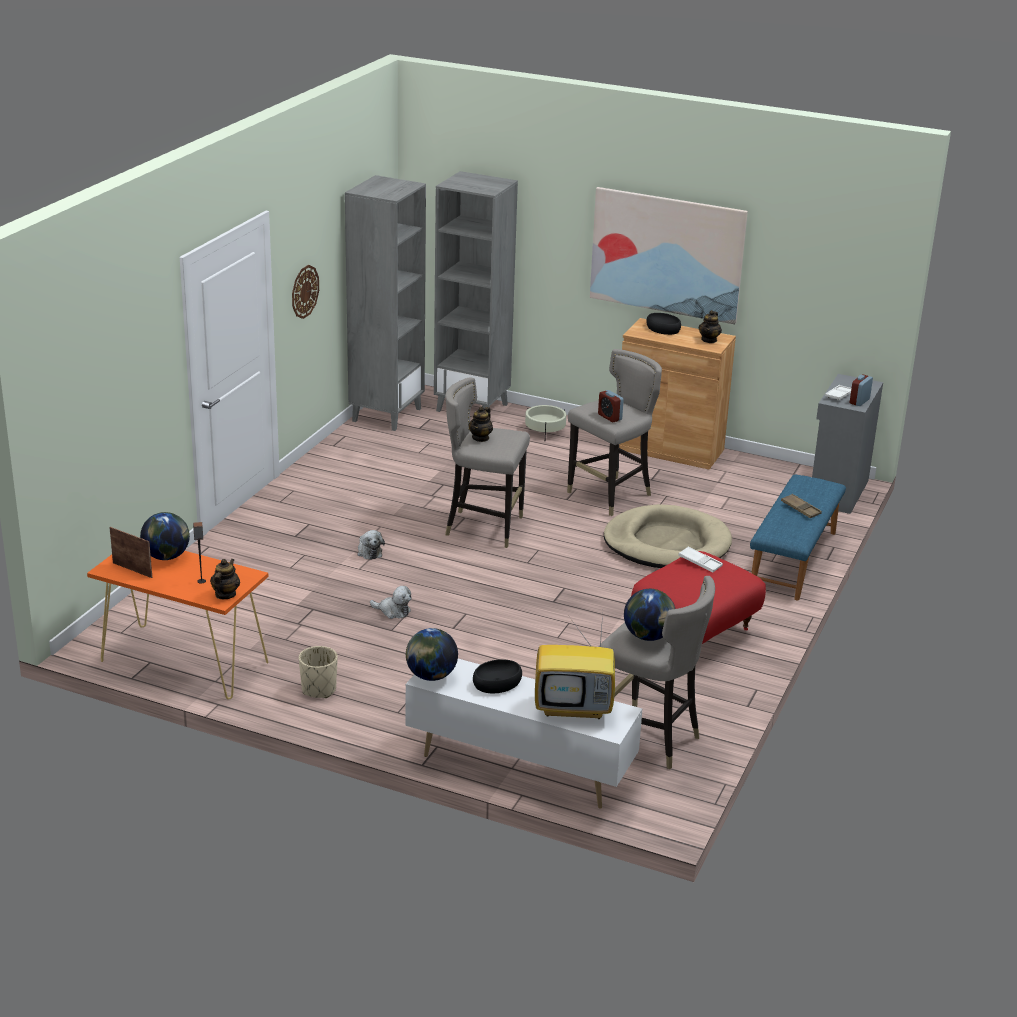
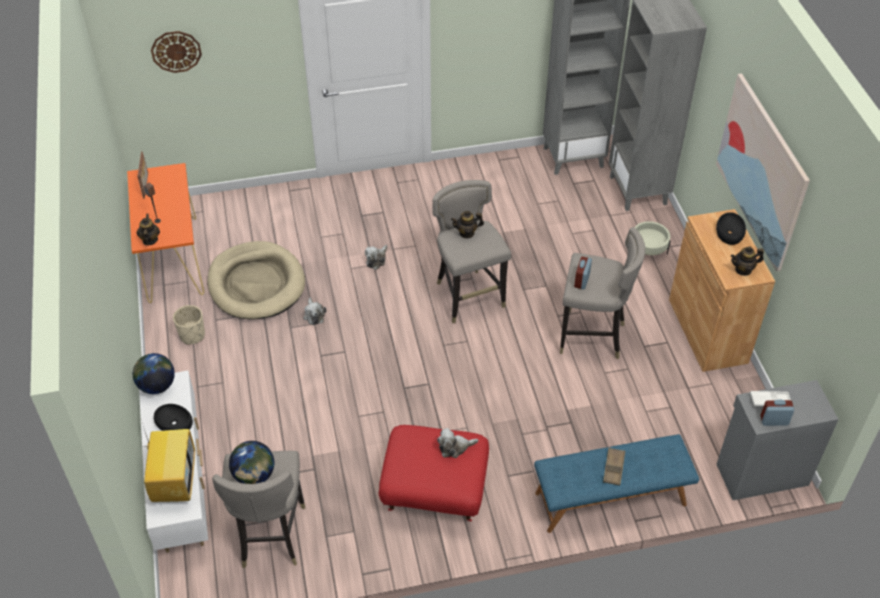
camera: 55 degrees right, 20 degrees up
(167, 556) = (173, 189): globe -> none
(225, 595) = (150, 240): teapot -> teapot turned 75 degrees counterclockwise
(304, 291) = (483, 37): wall clock -> wall clock (176, 51)
(575, 707) = (174, 480): television -> television turned 150 degrees counterclockwise
(667, 544) = (552, 407): beige dog bed -> beige dog bed (256, 284)
(700, 562) = (455, 447): white tray -> plush toy

